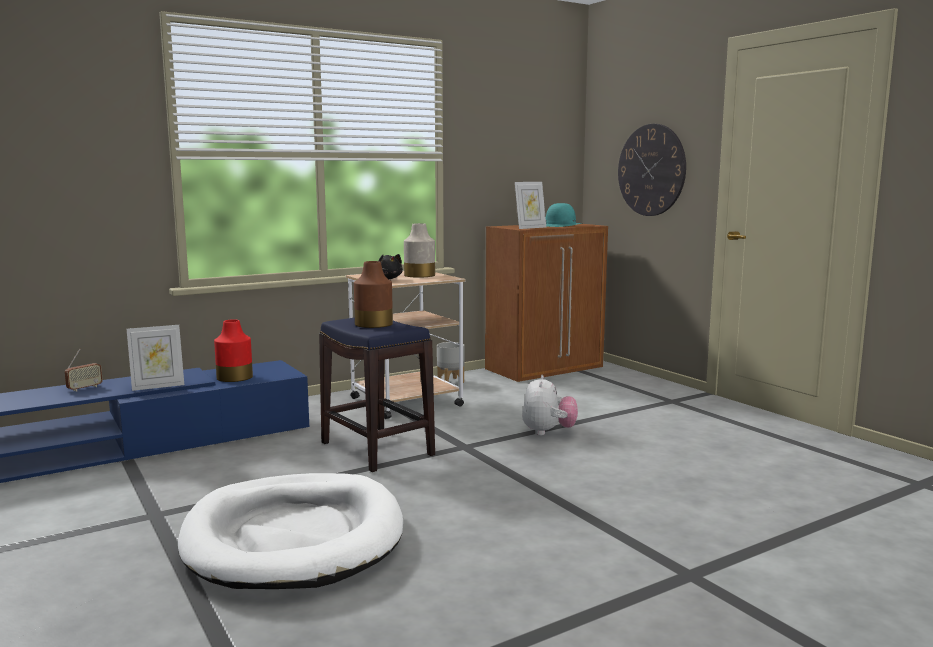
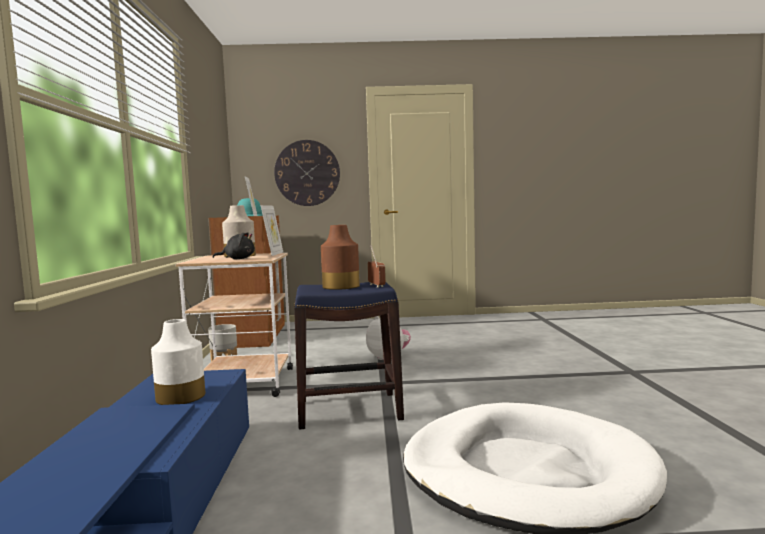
camera: 60 degrees left, 5 degrees down
(84, 388) = (36, 492): radio -> radio (376, 285)
(158, 386) = (150, 435): picture frame -> picture frame (273, 254)
(235, 377) = (181, 396): red vase -> white vase

